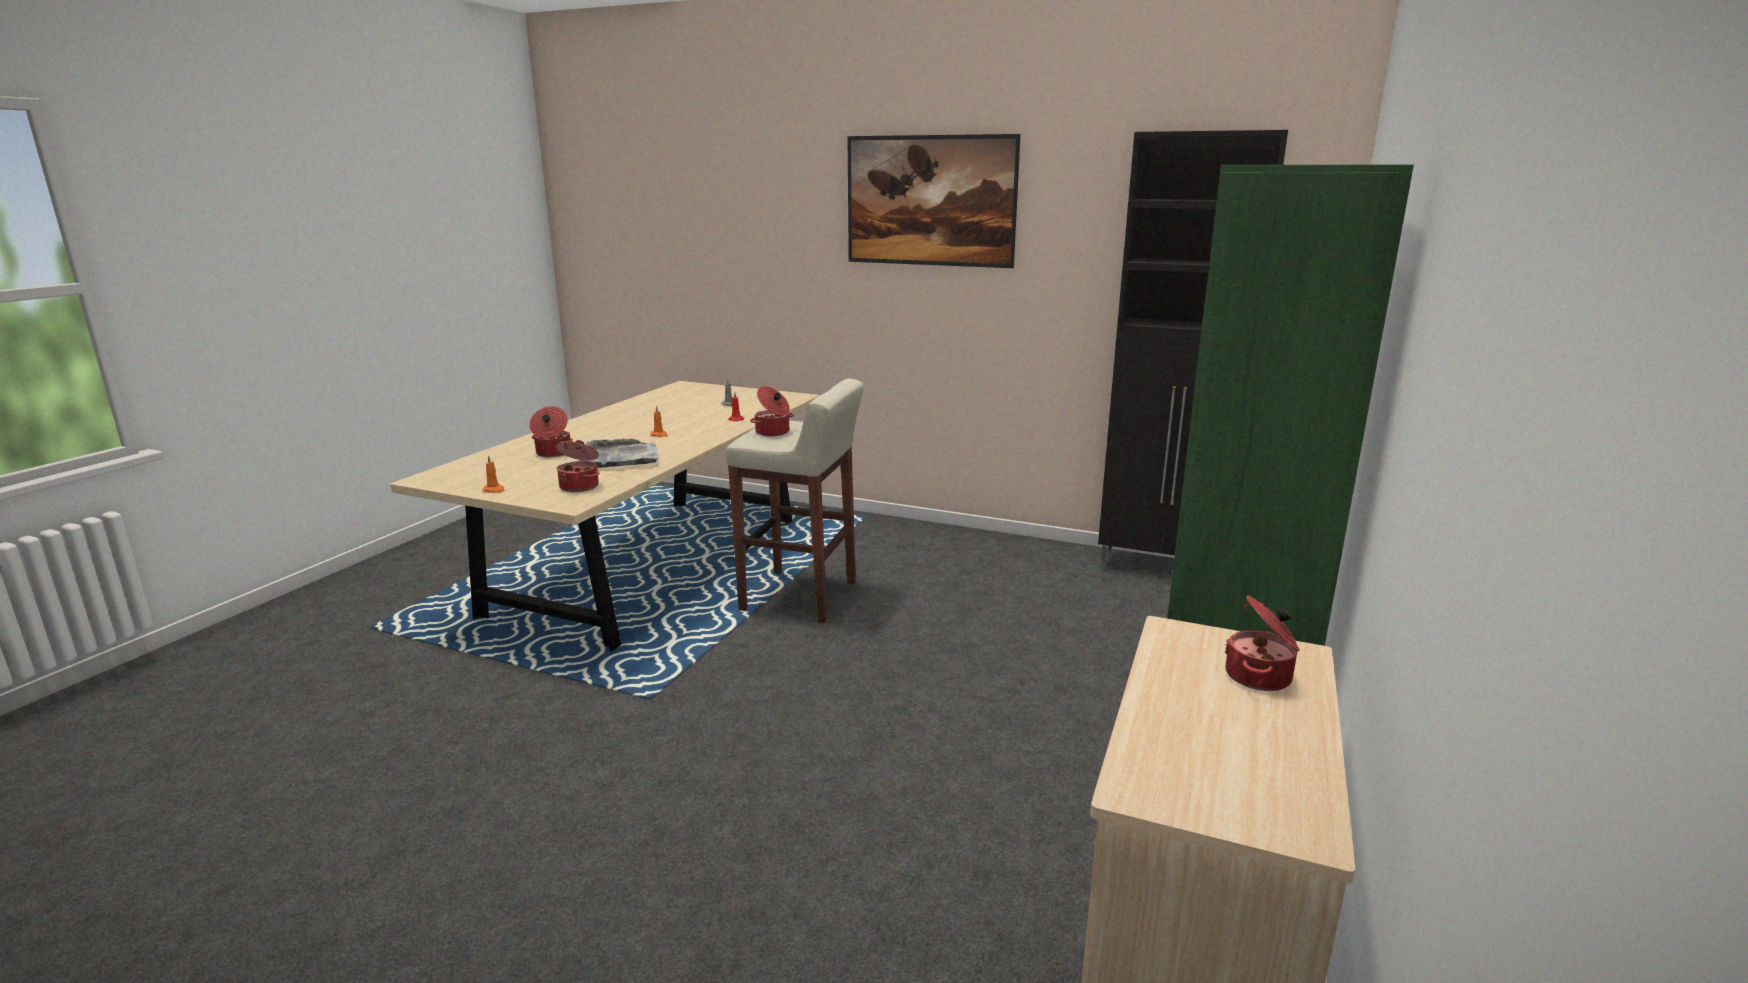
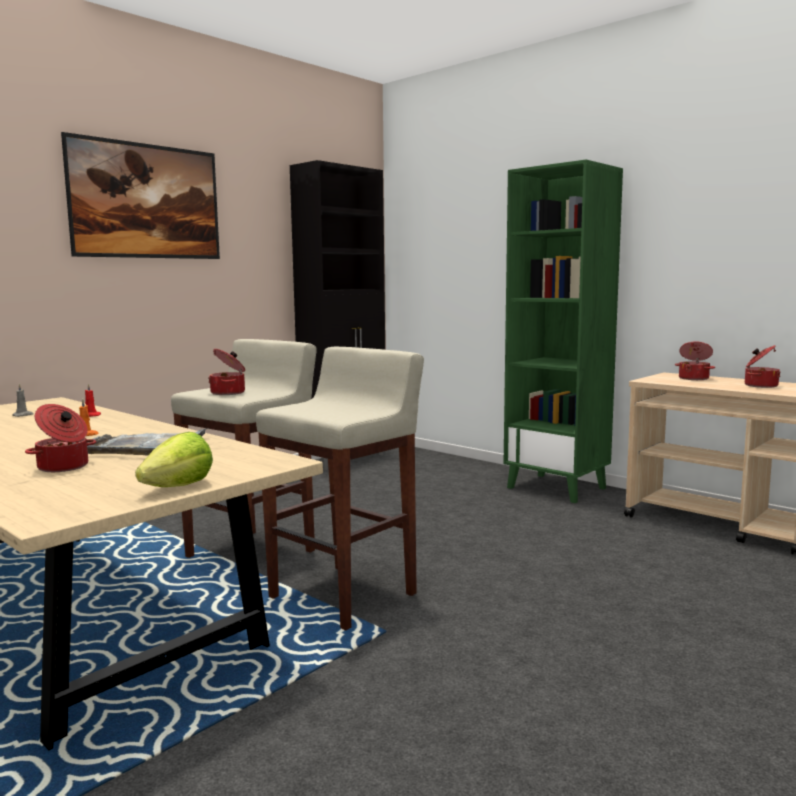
camera: 70 degrees left, 10 degrees down
(494, 490) = (179, 487): orange candle -> lettuce
(580, 486) = (229, 459): cooking pot -> cooking pot (760, 385)
(723, 663) = (345, 595): none -> beige stool

